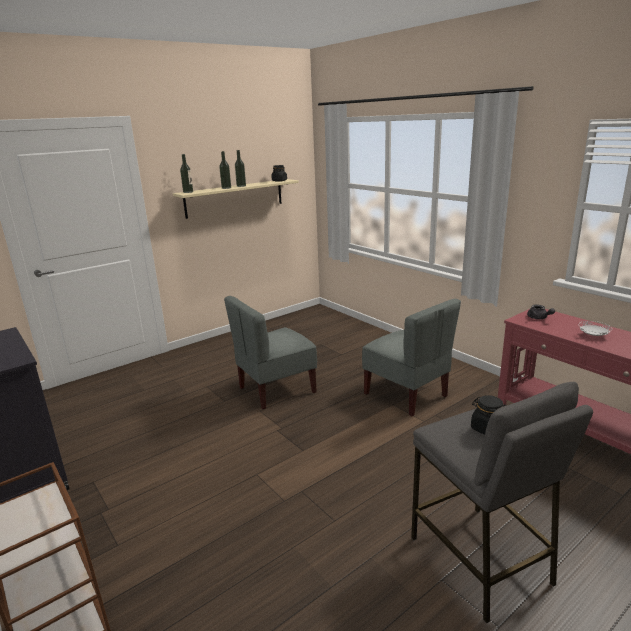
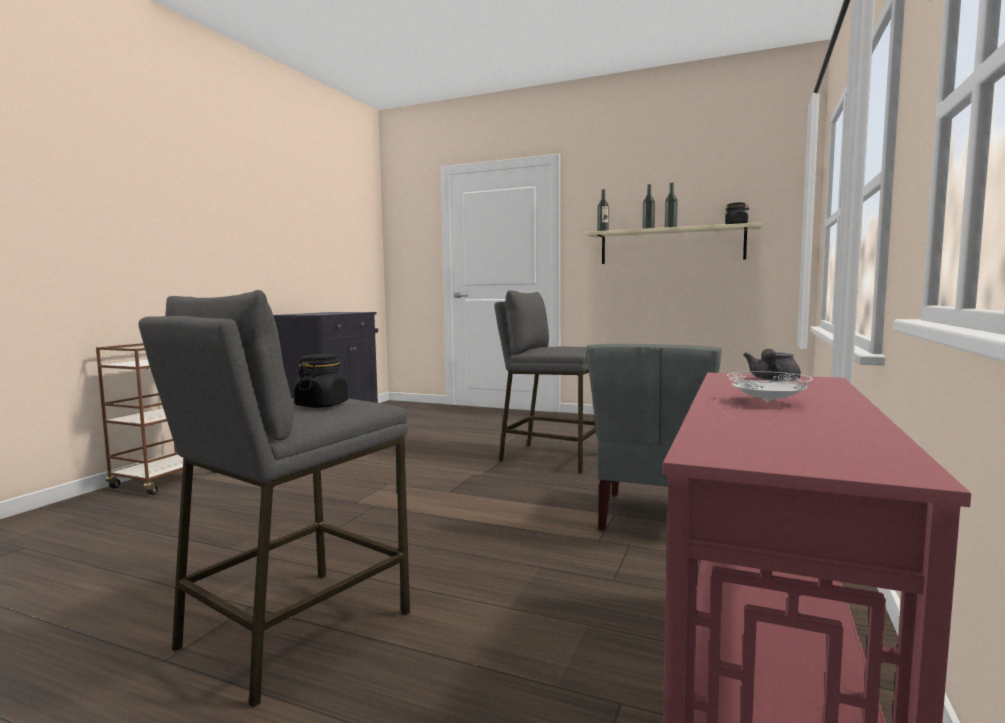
camera: 60 degrees right, 15 degrees down
(276, 390) = (552, 457): grey chair -> grey stool

